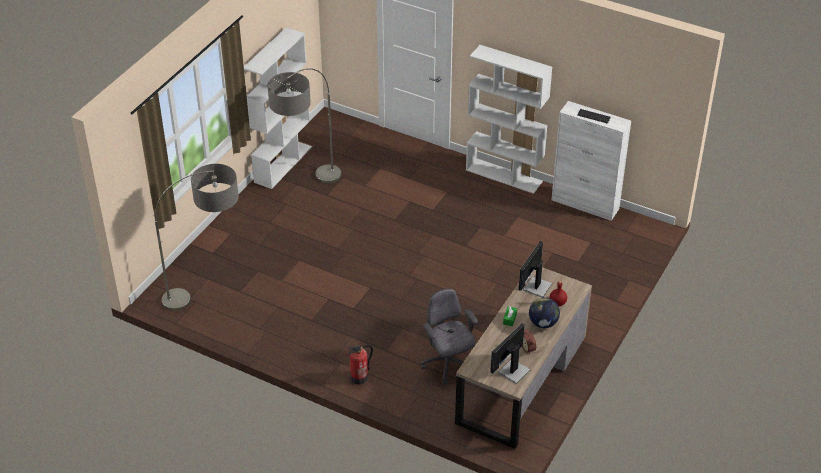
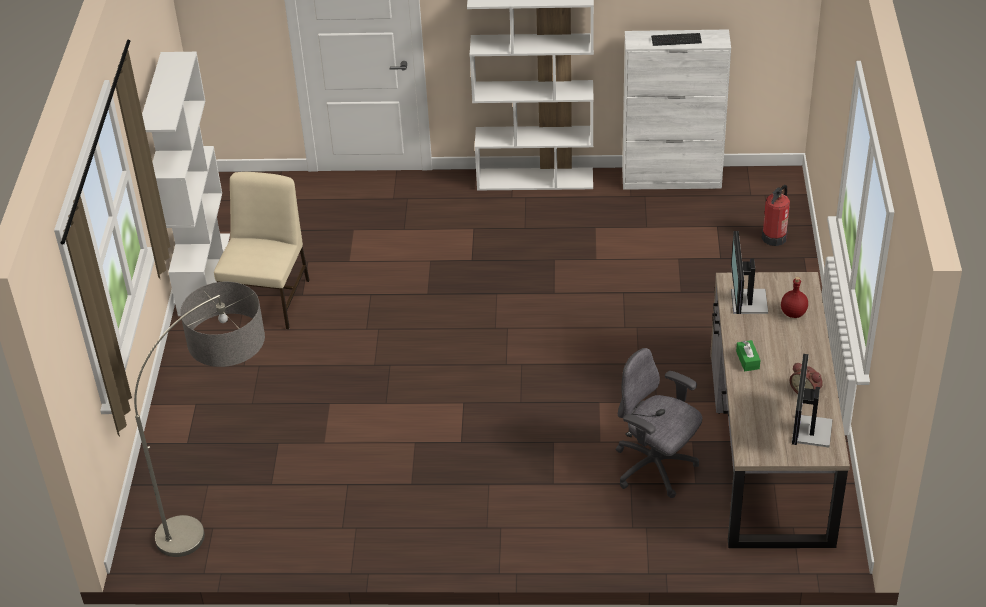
camera: 25 degrees left, 0 degrees up
(307, 191) = (269, 299): floor lamp -> beige chair
(359, 377) = (544, 538): fire extinguisher -> fire extinguisher (774, 237)
(543, 323) = (797, 348): globe -> none

